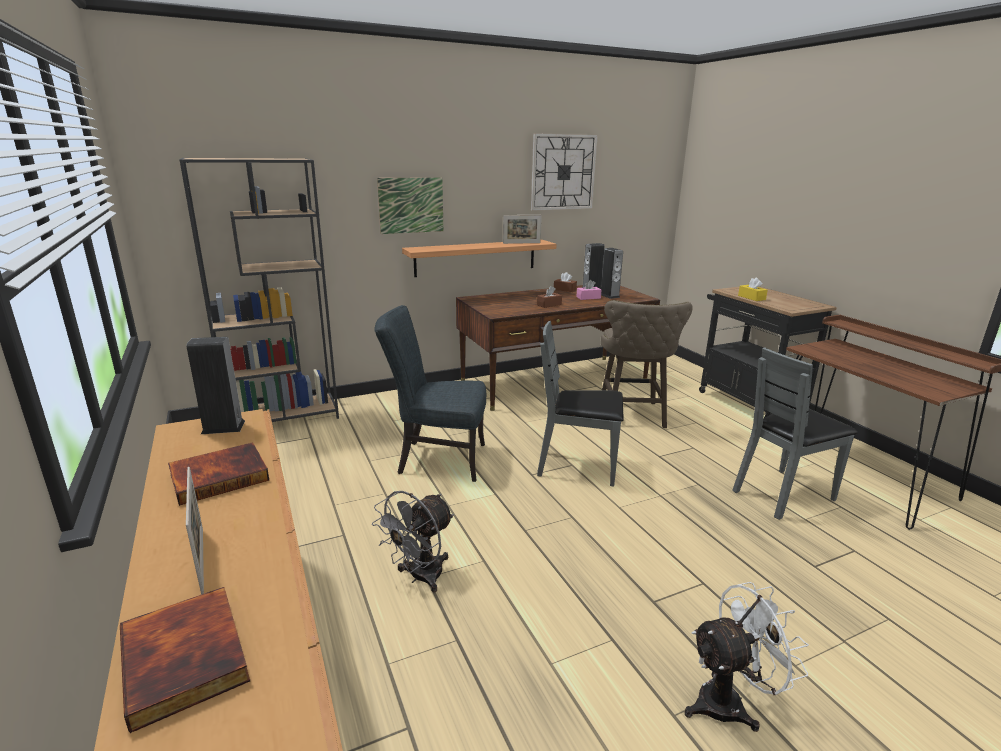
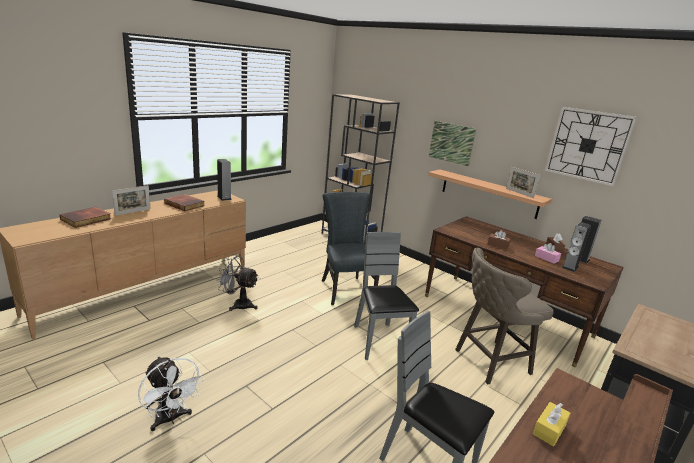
camera: 65 degrees right, 0 degrees up
(751, 297) = (642, 326): yellow tissue box -> yellow tissue box (549, 429)

